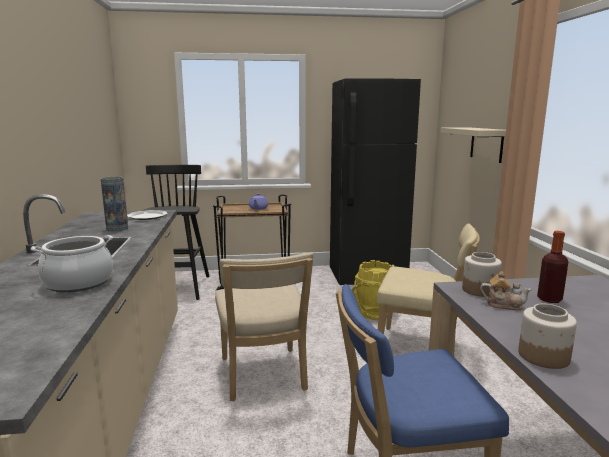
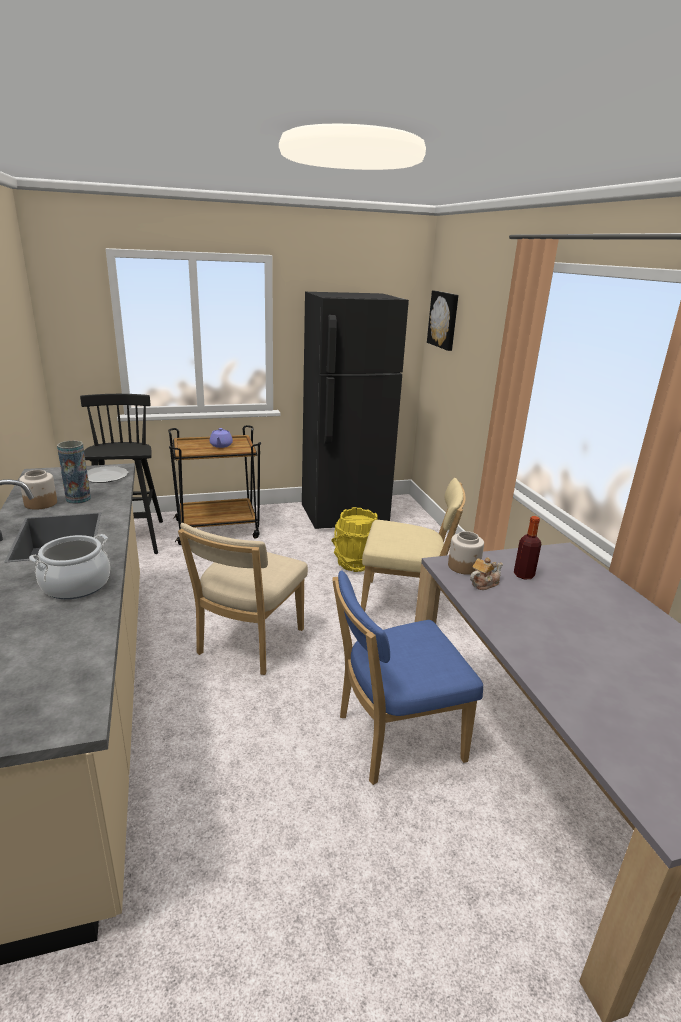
camera: 10 degrees left, 10 degrees up
(263, 376) = (248, 644): beige chair -> beige chair turned 45 degrees clockwise
(454, 100) = (444, 320): none -> picture
(486, 144) = (477, 380): beige shelf -> none
(503, 305) = (483, 583): teapot -> teapot turned 45 degrees counterclockwise
(543, 356) = (512, 639): jar -> jar (40, 503)

